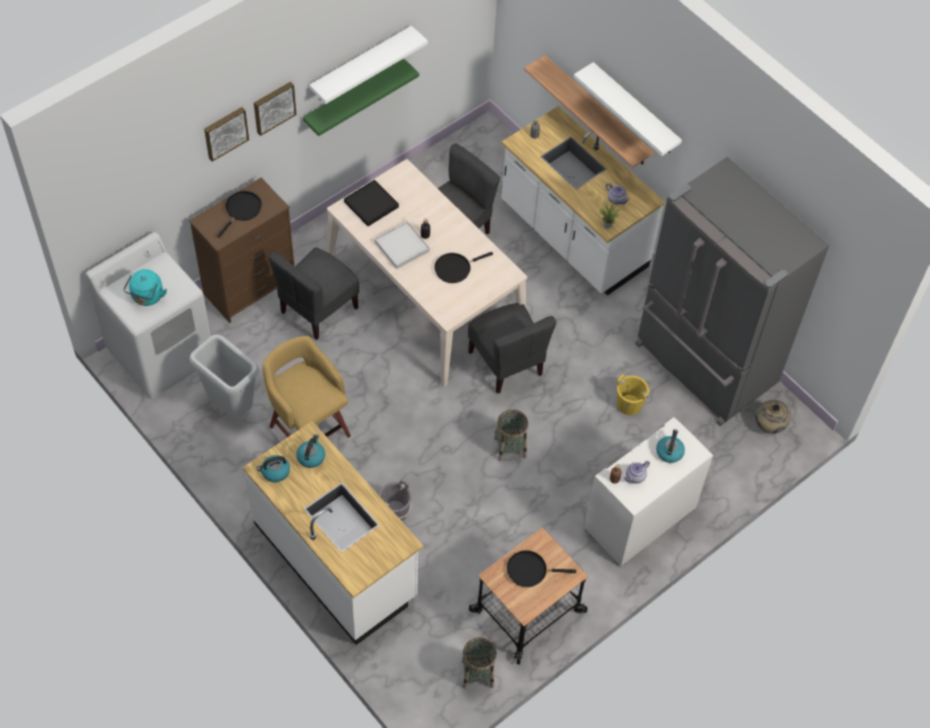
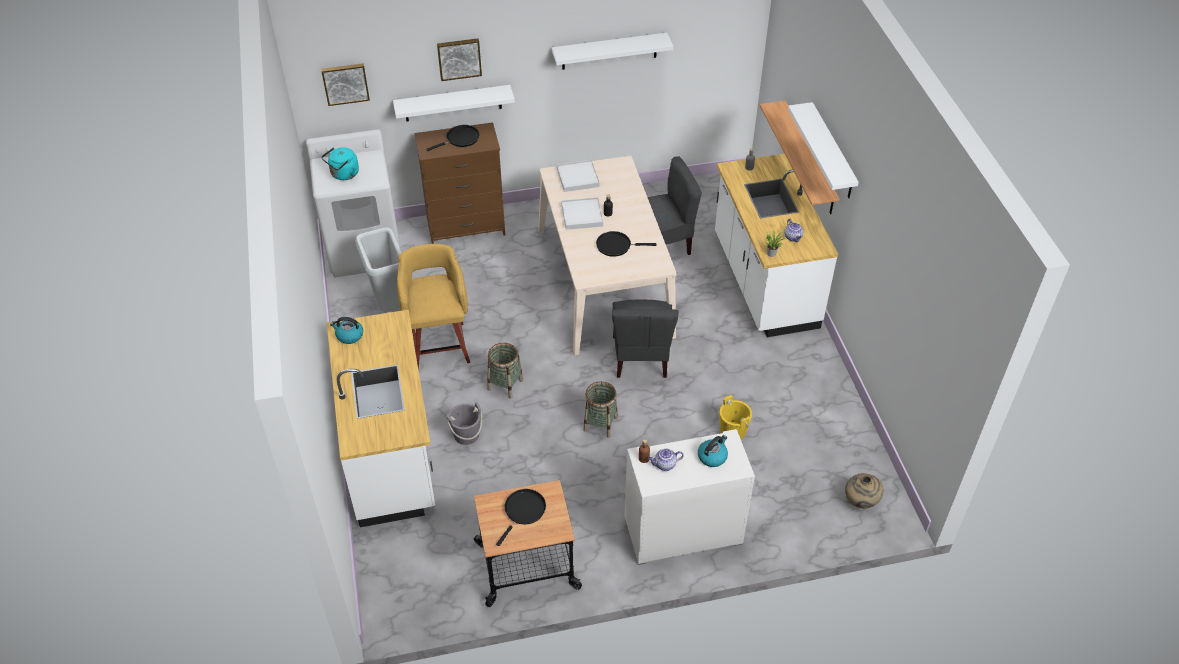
camera: 30 degrees right, 10 degrees down
(221, 175) = (453, 103): none -> white shelf
(273, 107) = (512, 54): picture -> picture (345, 83)
(311, 456) = (387, 335): kettle -> none
(318, 309) = (509, 261): grey chair -> none
(353, 96) = (599, 83): green shelf -> none
(371, 204) = (577, 177): black tray -> white tray
(477, 673) = (447, 598): basket -> basket (505, 385)
(530, 570) = (523, 511): black frying pan -> black frying pan turned 90 degrees clockwise
(703, 366) = (824, 426): grey fridge -> none

